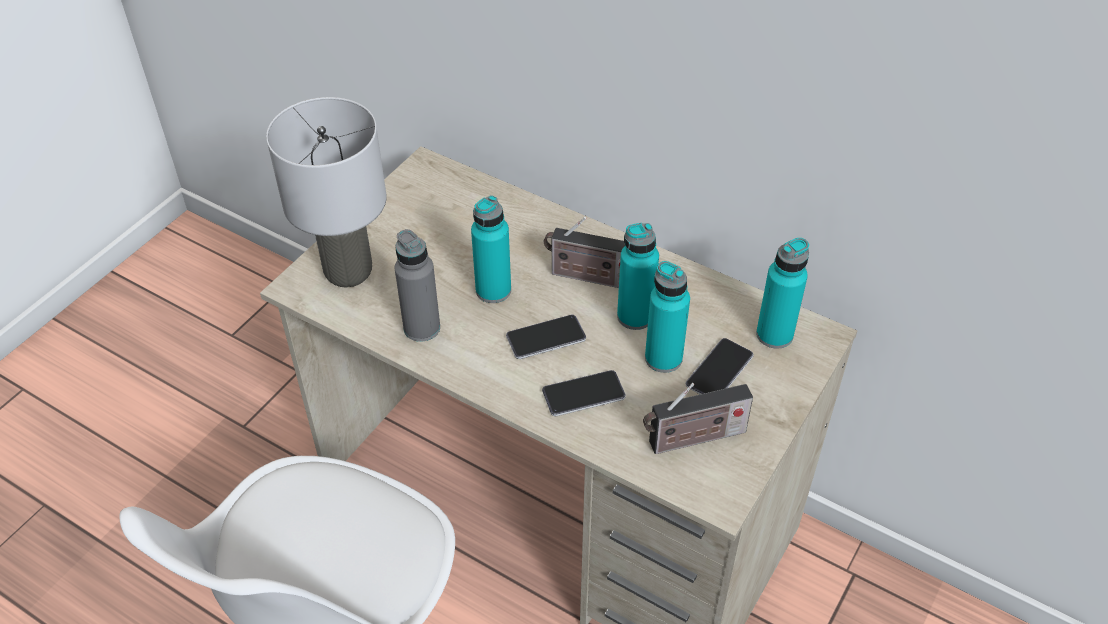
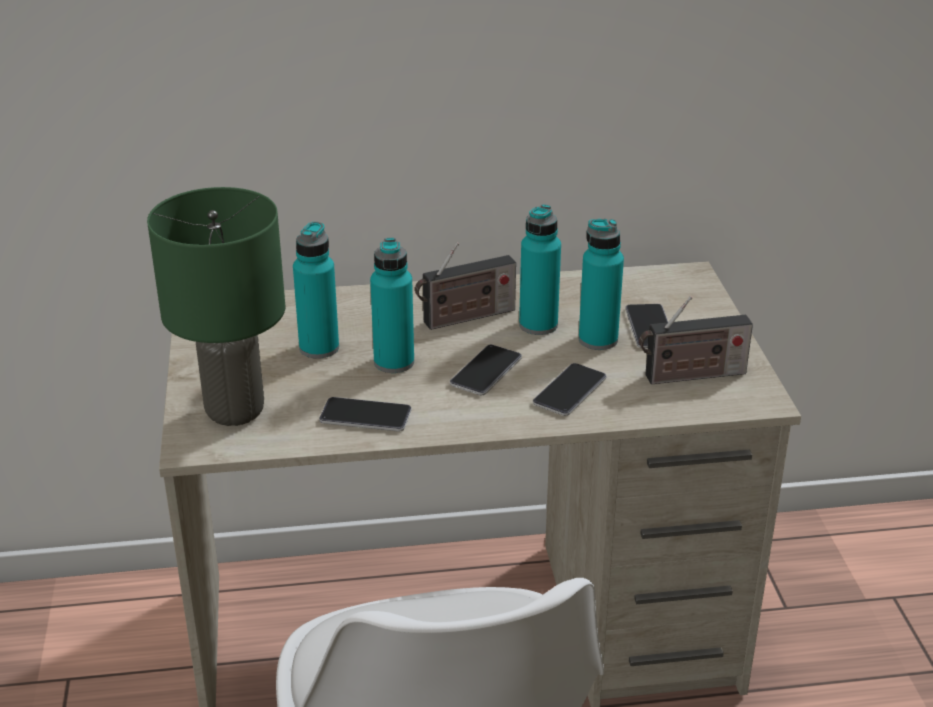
camera: 40 degrees left, 15 degrees down
(349, 270) = (233, 410): white table lamp -> green table lamp
(422, 328) = (365, 416): grey bottle -> phone
(693, 439) = (691, 376): radio -> radio turned 45 degrees clockwise
(774, 334) = (657, 289): turquoise bottle -> turquoise bottle (319, 348)

